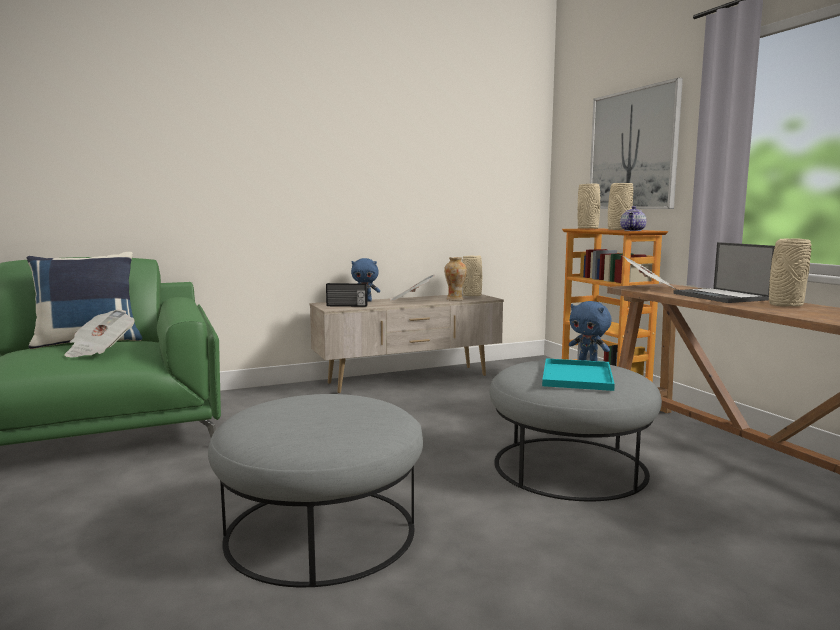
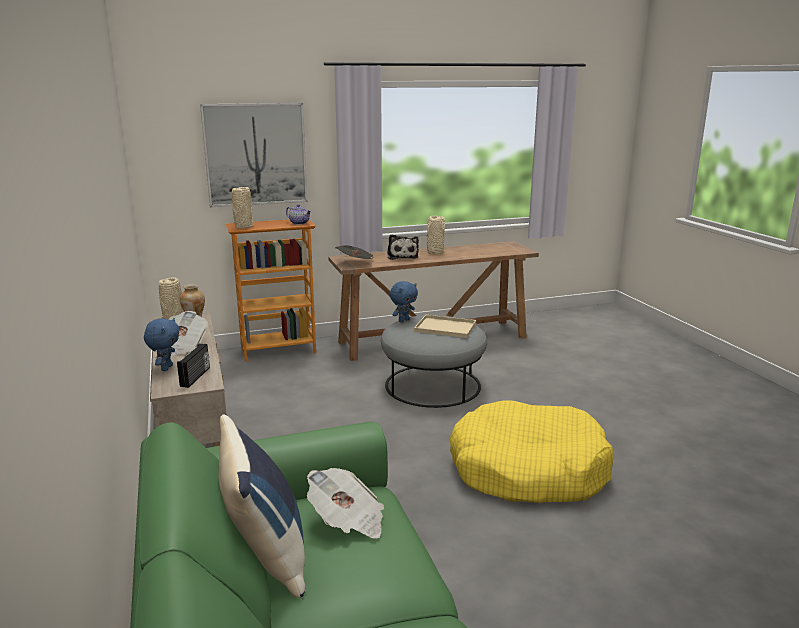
camera: 85 degrees left, 10 degrees up
(321, 531) = (527, 469): grey ottoman -> yellow dog bed
(576, 376) = (444, 327): turquoise tray -> beige tray
(618, 229) = (273, 223): beige vase -> none
(722, 297) = (402, 256): laptop -> plush toy

